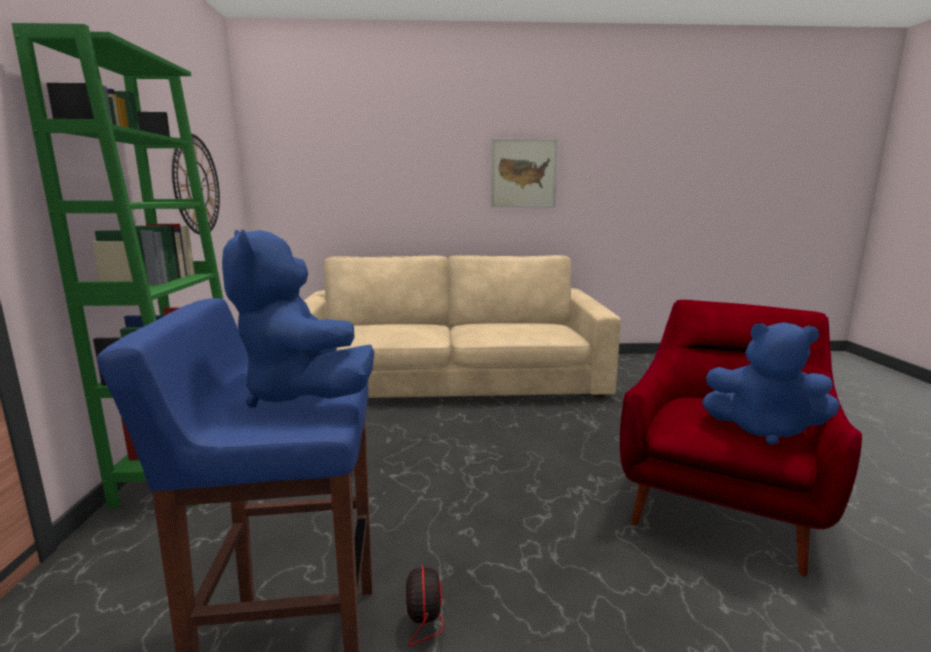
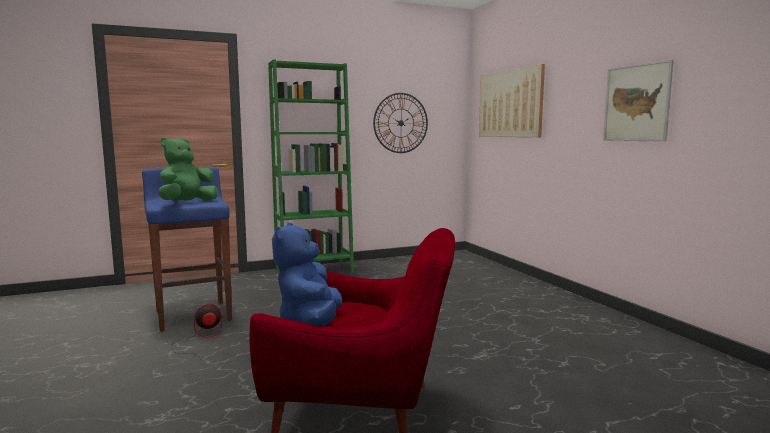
camera: 70 degrees right, 5 degrees down
(301, 395) = (187, 203): blue plush toy -> green plush toy
(339, 164) = (510, 103): none -> picture
(450, 378) = (510, 296): beige sofa -> none

